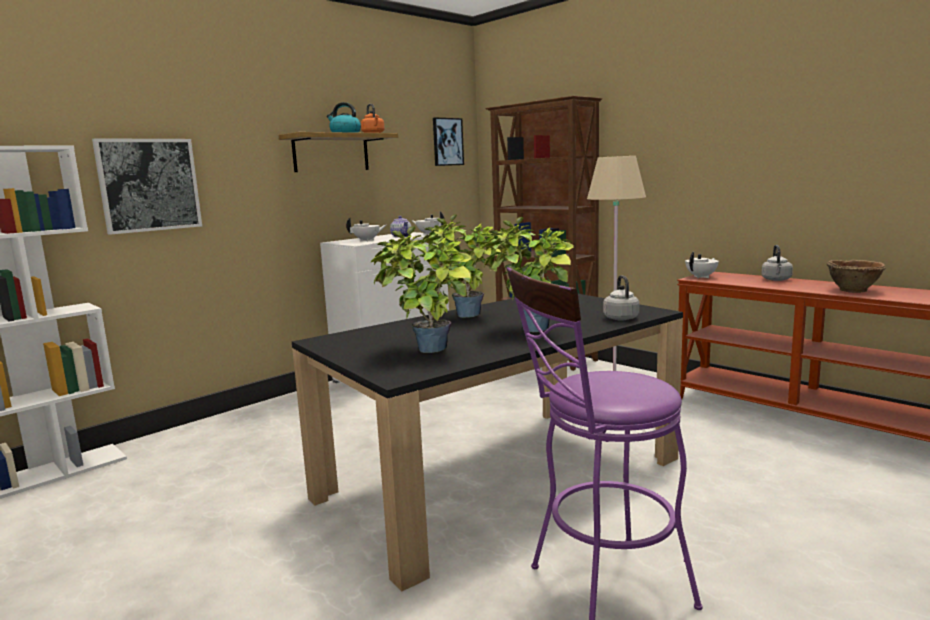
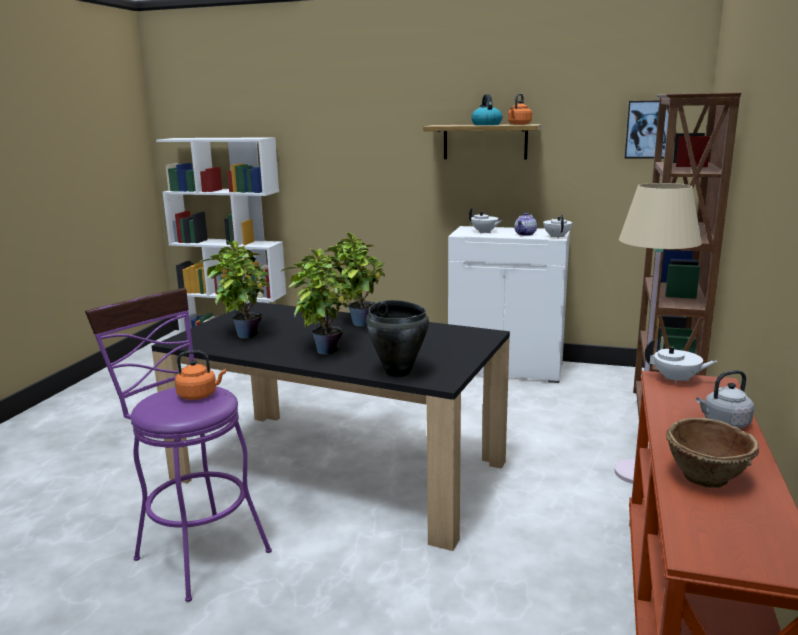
camera: 60 degrees right, 5 degrees up
(149, 185) = (326, 164): picture -> none
(610, 377) = (199, 395): none -> orange kettle
(620, 318) = (398, 372): grey kettle -> black cooking pot

